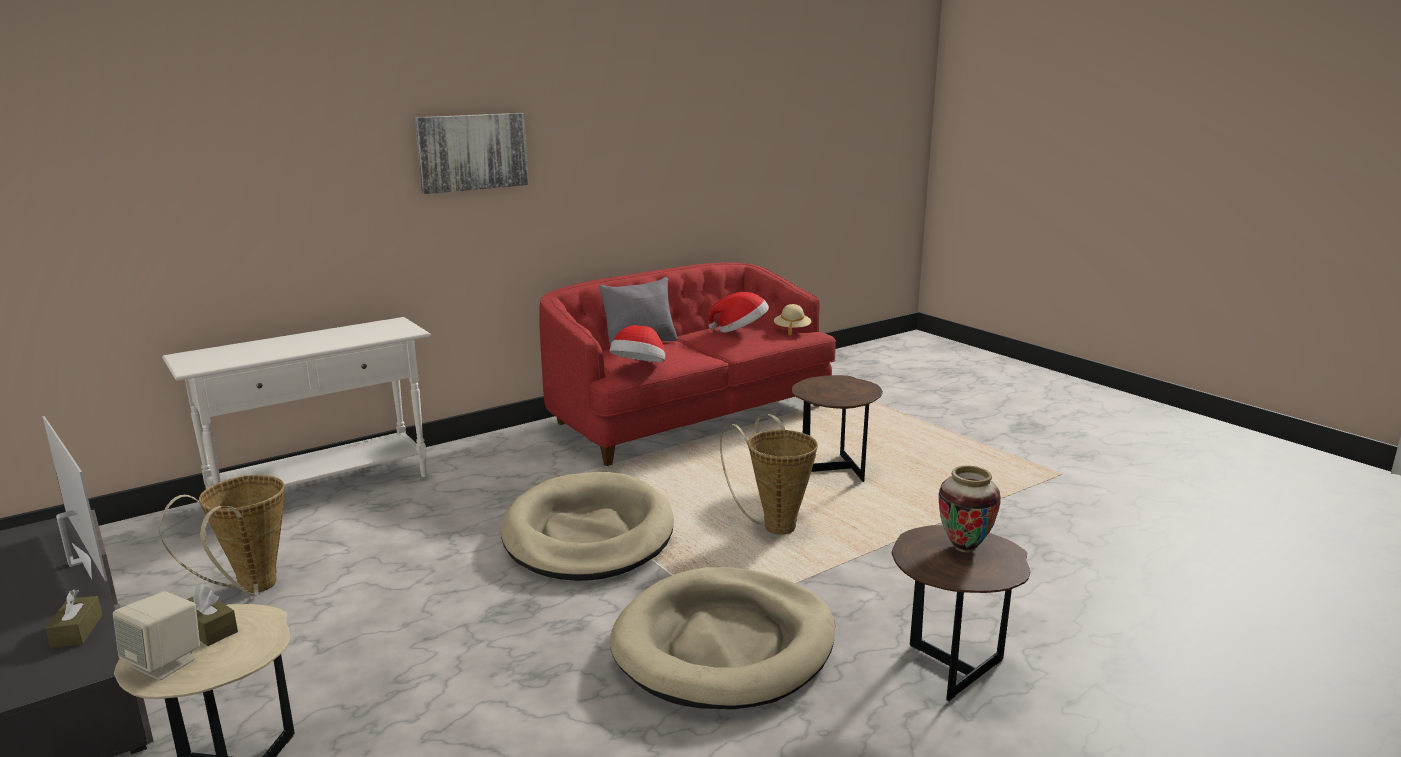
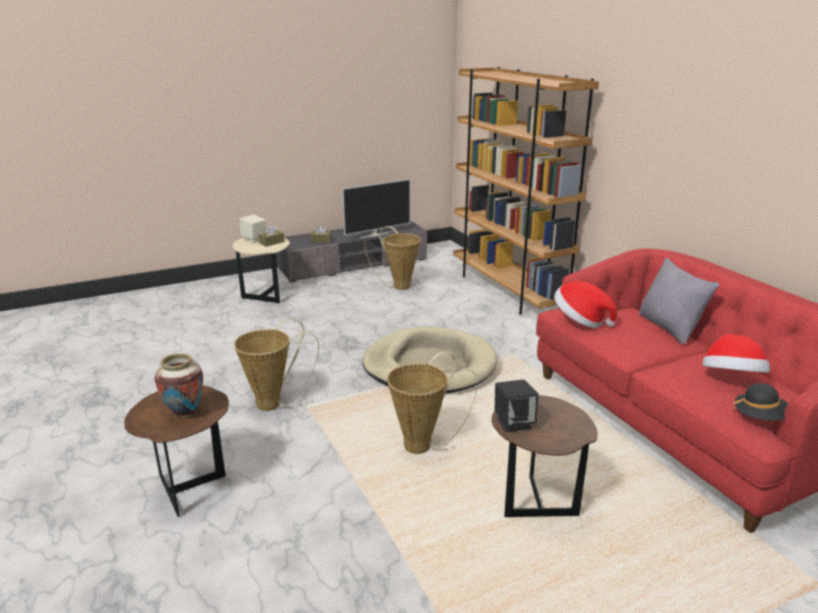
camera: 100 degrees right, 5 degrees up
(323, 489) = (508, 291): white console table -> brown bookcase
(472, 152) = (644, 109): picture -> none
(724, 644) = (275, 403): beige dog bed -> basket
(792, 330) = (760, 417): beige hat -> black hat
(847, 398) = (514, 422): none -> black speaker

